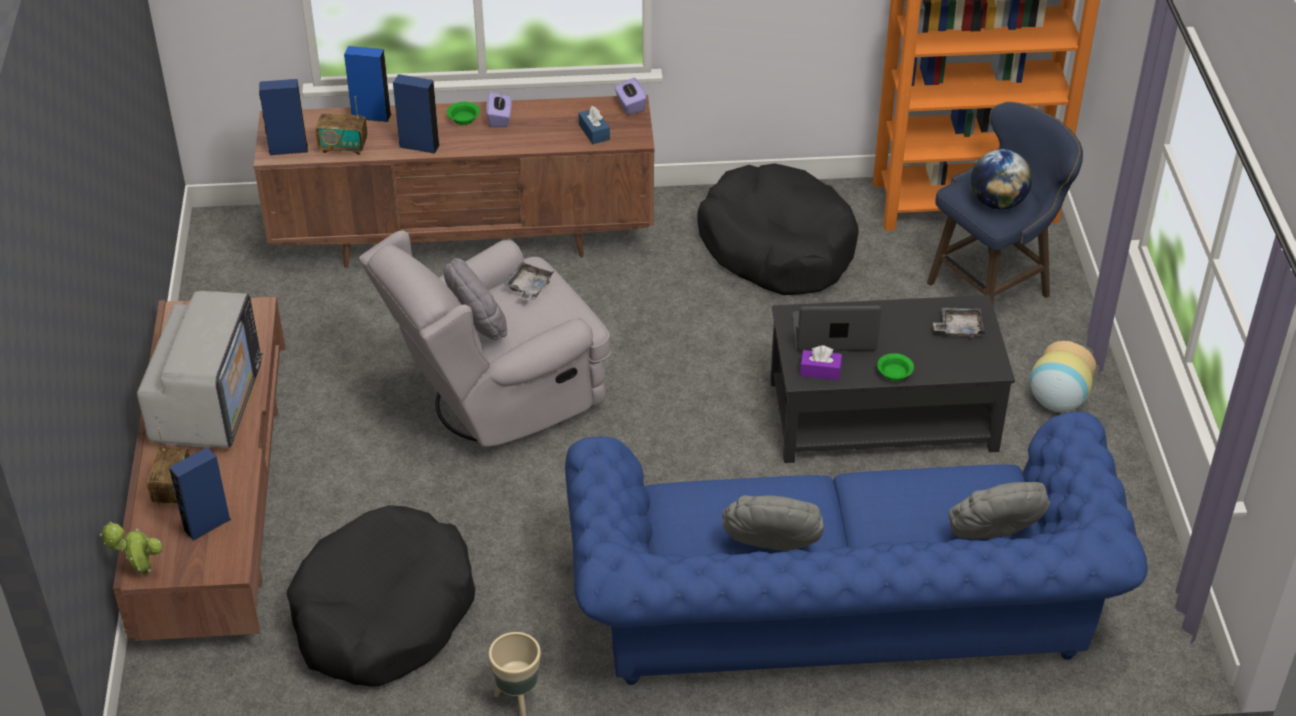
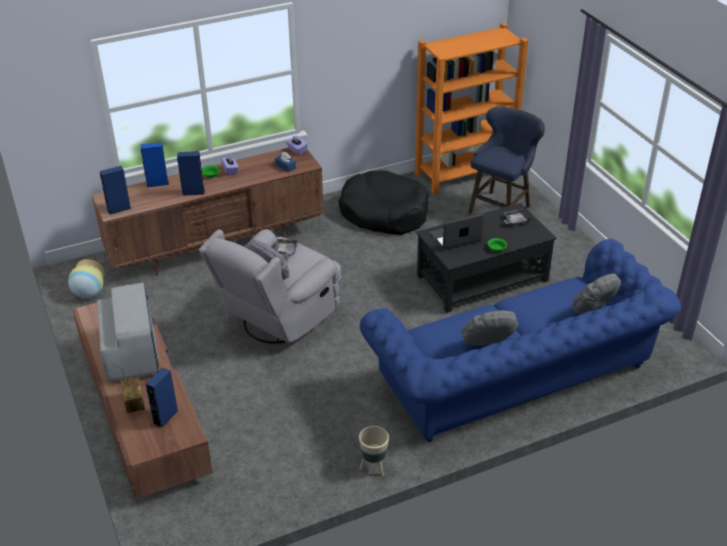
camera: 20 degrees left, 5 degrees down
(141, 571) = (139, 452): potted plant -> none
(343, 147) = (150, 202): radio -> none
(383, 614) = (274, 444): black dog bed -> none
(820, 371) = (459, 256): purple tissue box -> none
(997, 203) = (505, 158): globe -> none
(1057, 401) = (561, 251): vase -> vase (88, 293)

